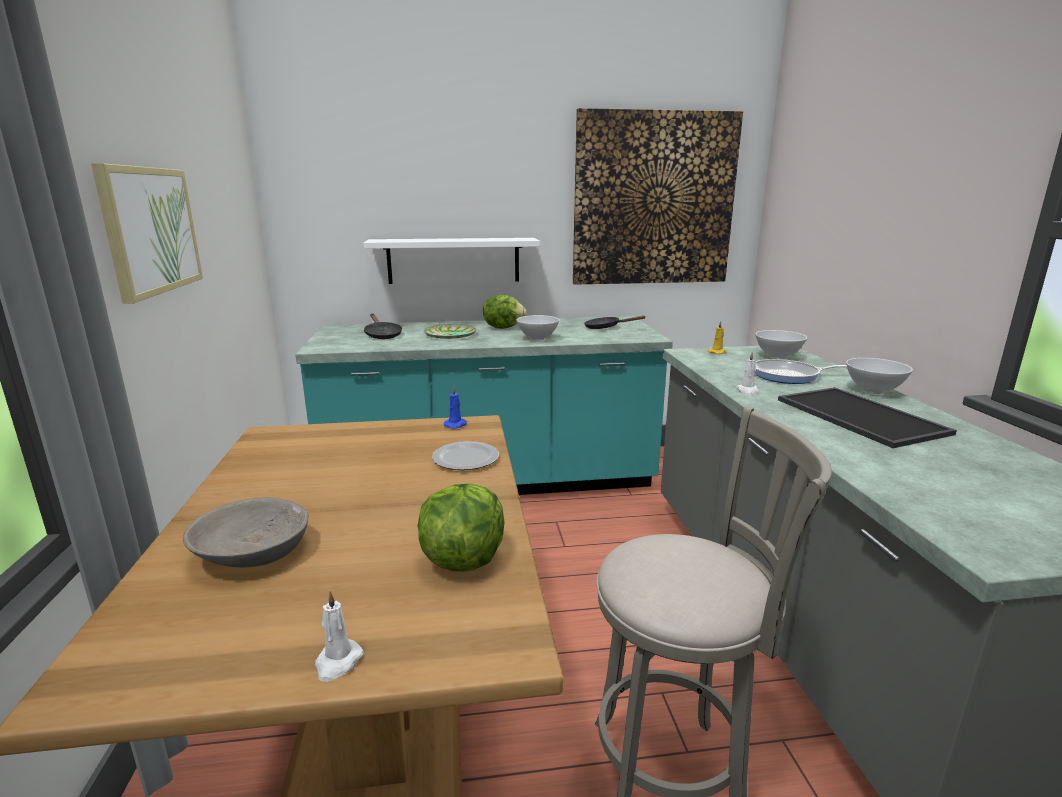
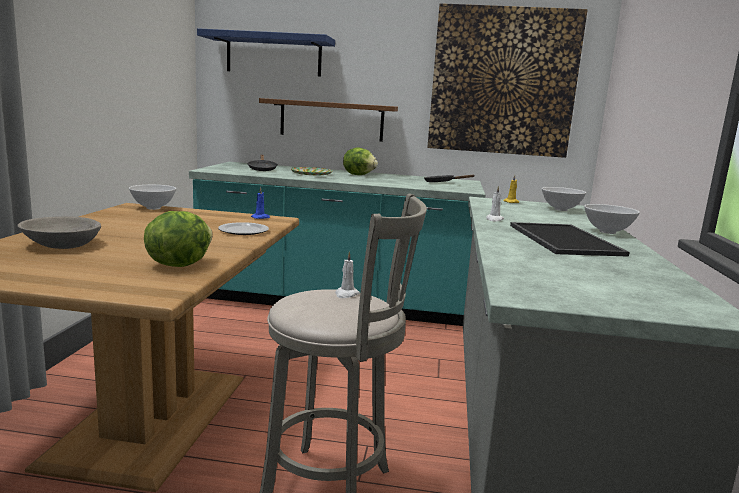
camera: 15 degrees right, 5 degrees down
(150, 230) = (84, 60): picture -> none
(337, 662) = (55, 283): white candle -> white candle (346, 294)
(369, 182) = (273, 55): none -> blue shelf
(453, 260) = (331, 120): white shelf -> brown shelf
(537, 339) = (375, 182): white bowl -> white bowl (153, 208)
(789, 376) = (548, 218): frying pan -> none

